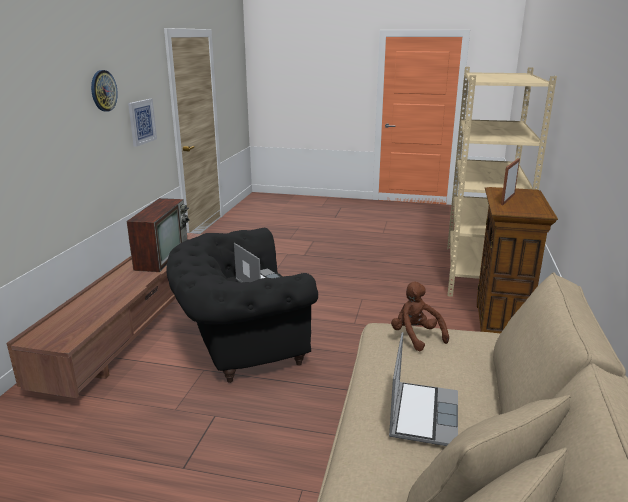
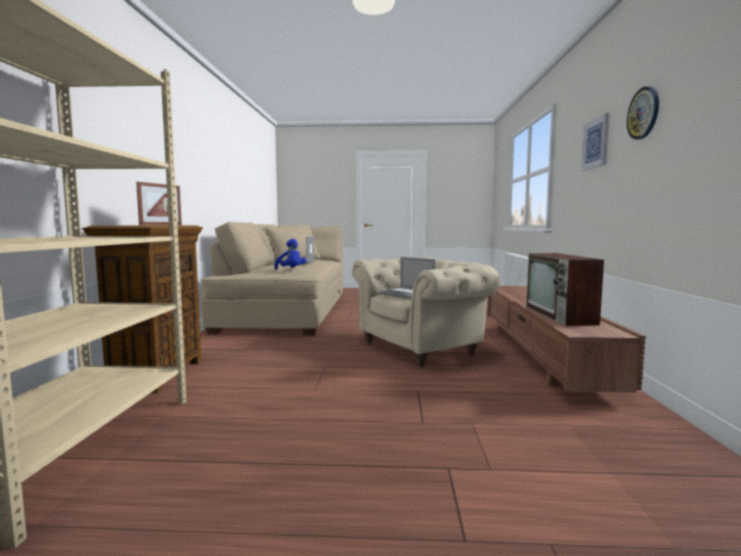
camera: 170 degrees right, 15 degrees down
(141, 122) = (695, 151): picture -> picture (596, 143)
(240, 347) = (425, 347): black armchair -> beige armchair
(416, 336) = (291, 270): brown plush toy -> blue plush toy

